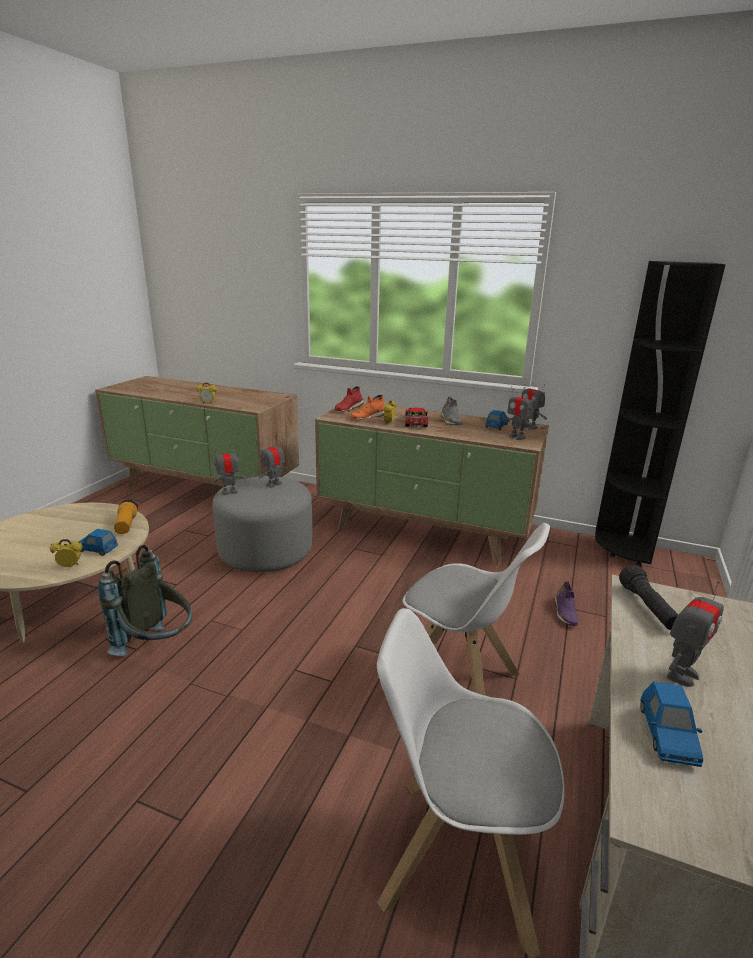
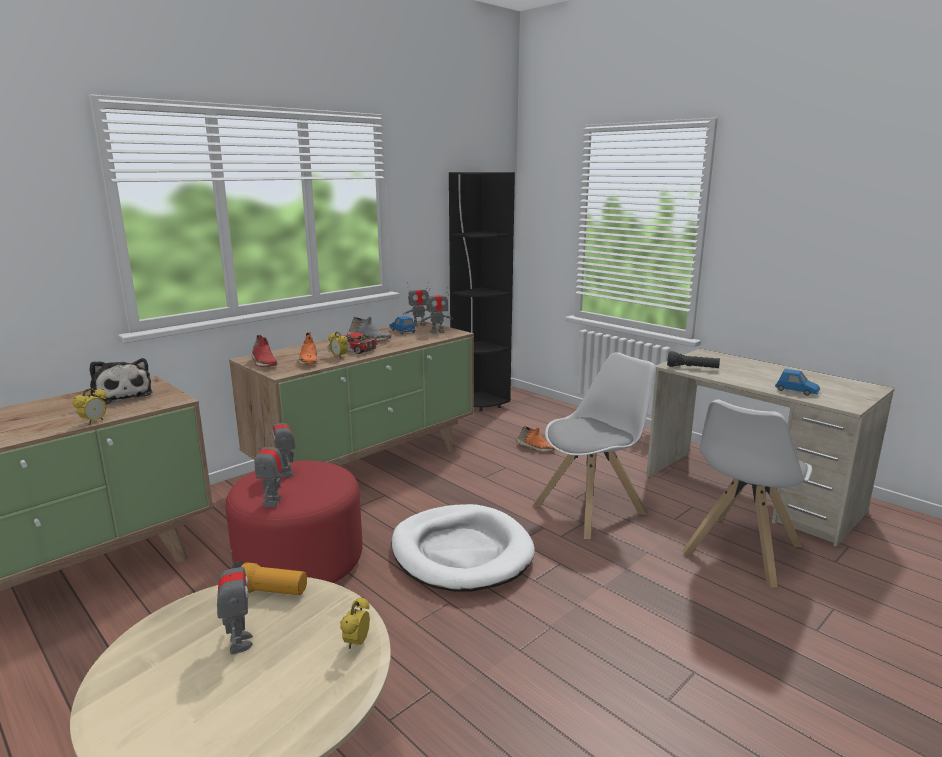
camera: 65 degrees left, 5 degrees down
(96, 549) = (322, 619): blue toy car -> none
(157, 647) = (439, 670): grey backpack -> none
(253, 397) = (121, 395): none -> plush toy
(265, 551) = (300, 562): grey ottoman -> red ottoman
(317, 617) = (461, 552): none -> white dog bed
(564, 612) = (535, 448): purple shoe -> orange shoe
(681, 674) = (752, 377): toy robot -> toy robot (239, 643)

